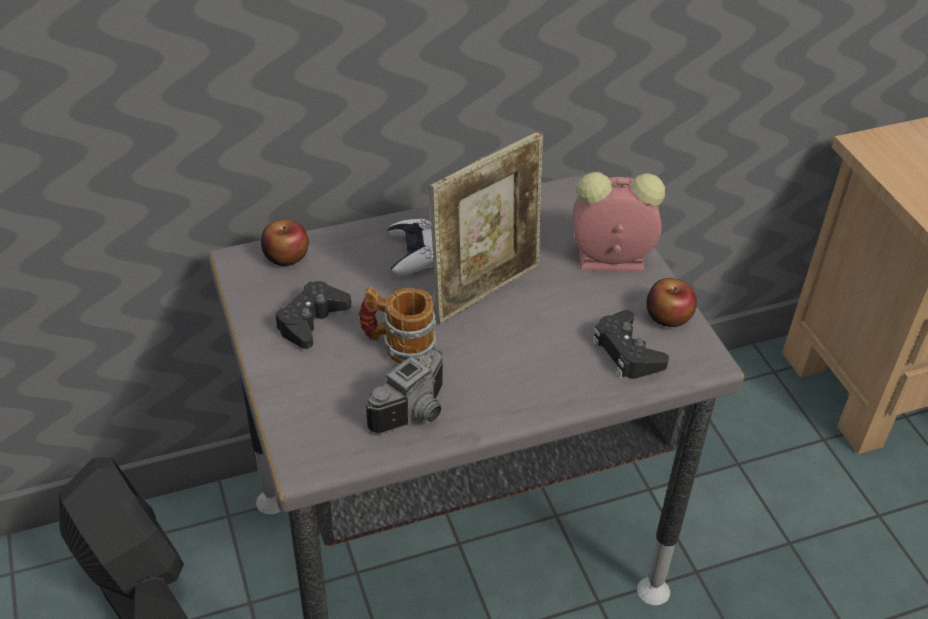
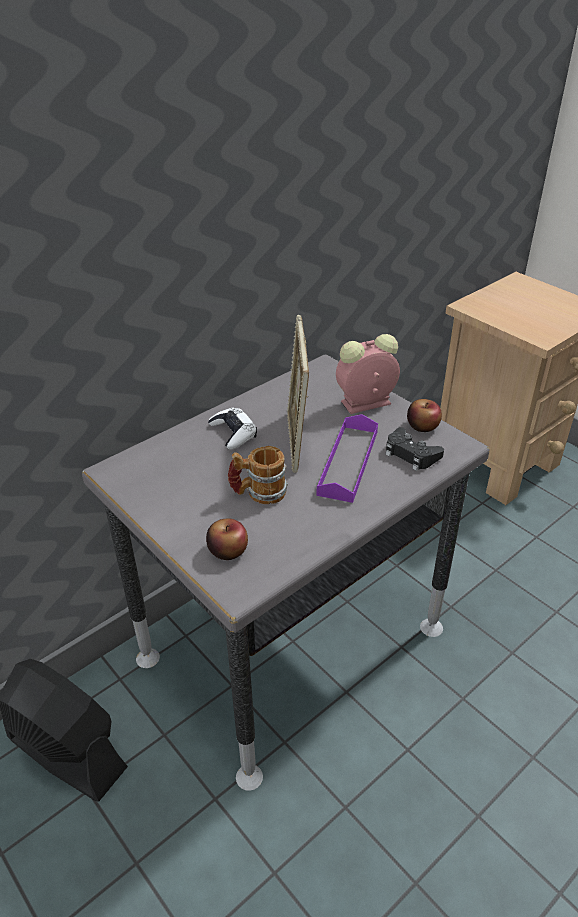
camera: 20 degrees left, 5 degrees down
(286, 256) = (143, 458): apple -> apple (228, 550)
(311, 321) = (187, 495): black game controller -> none
(416, 414) = (298, 533): camera -> none
(486, 289) = (296, 442): picture frame -> picture frame turned 150 degrees clockwise
(536, 338) = (348, 462): none -> purple tray

